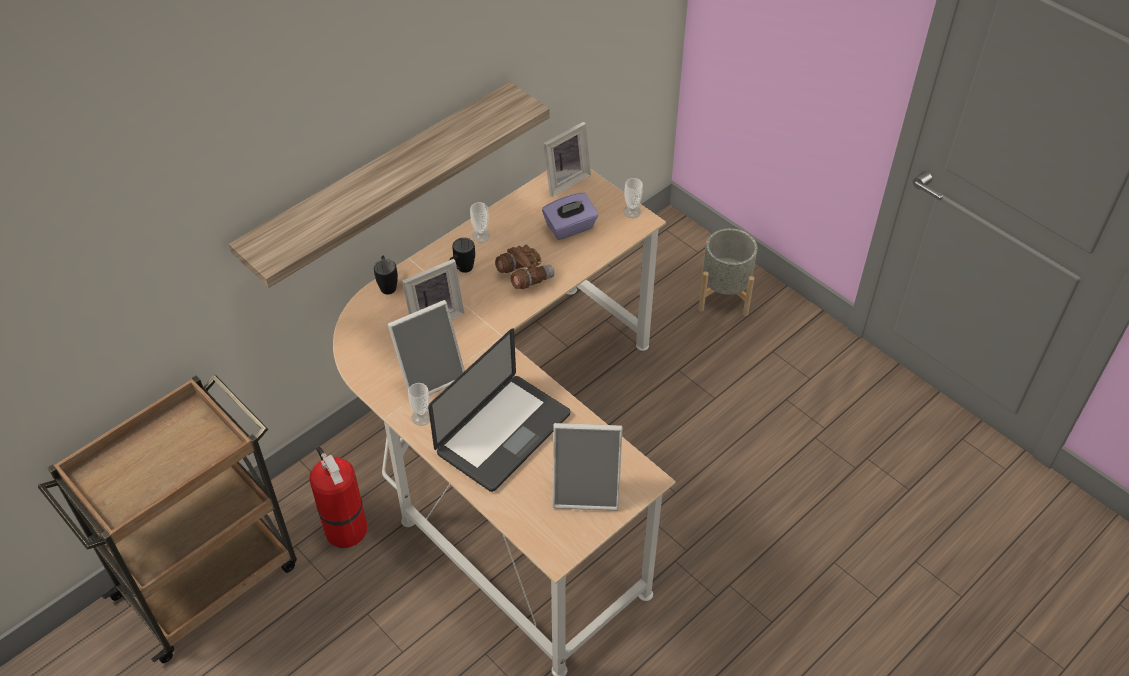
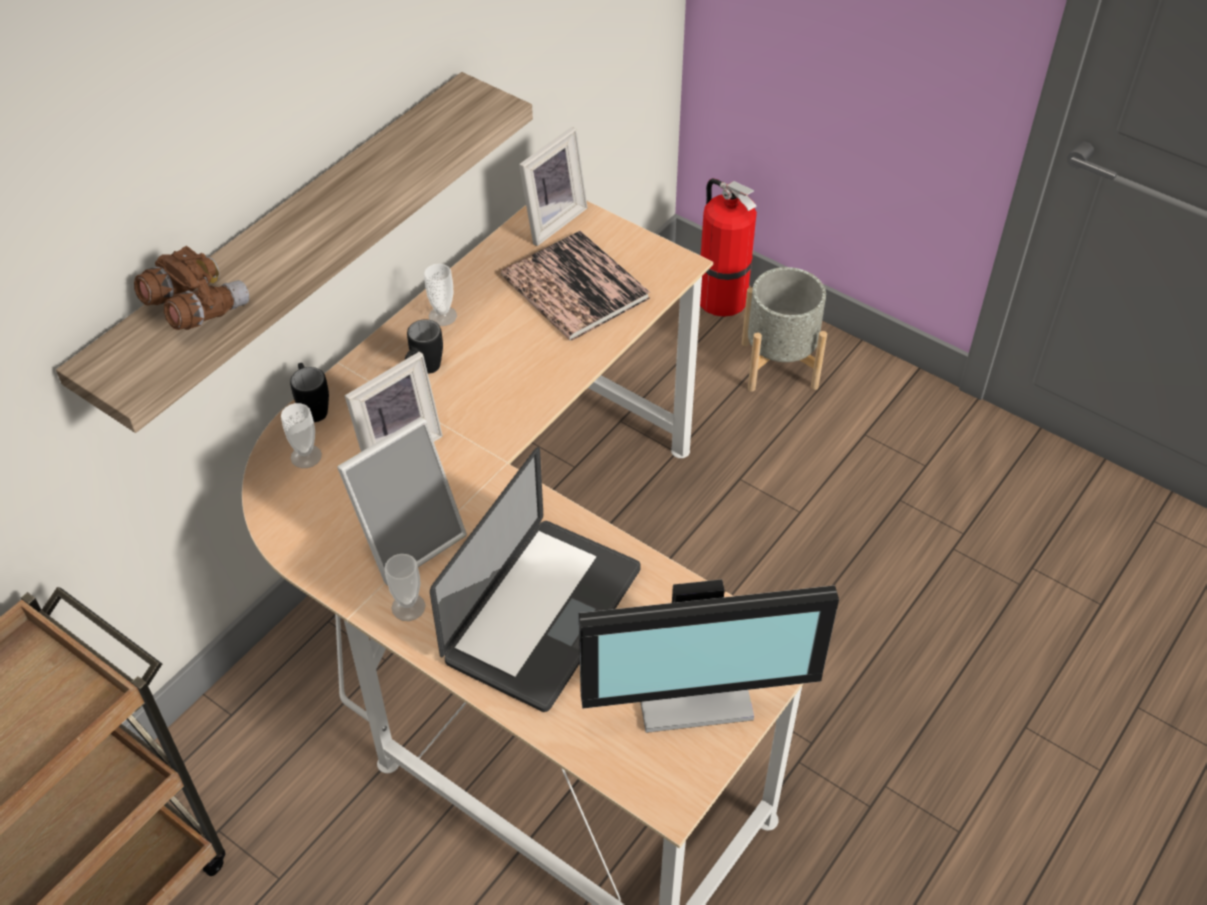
camera: 10 degrees left, 0 degrees up
(344, 527) = (291, 789): fire extinguisher -> fire extinguisher (720, 297)
(524, 276) = (521, 368): brown binoculars -> brown binoculars (195, 308)
(570, 228) = (574, 287): purple tissue box -> book
(586, 489) = (693, 685): picture frame -> monitor
(632, 211) = (660, 253): cup -> cup (306, 456)

